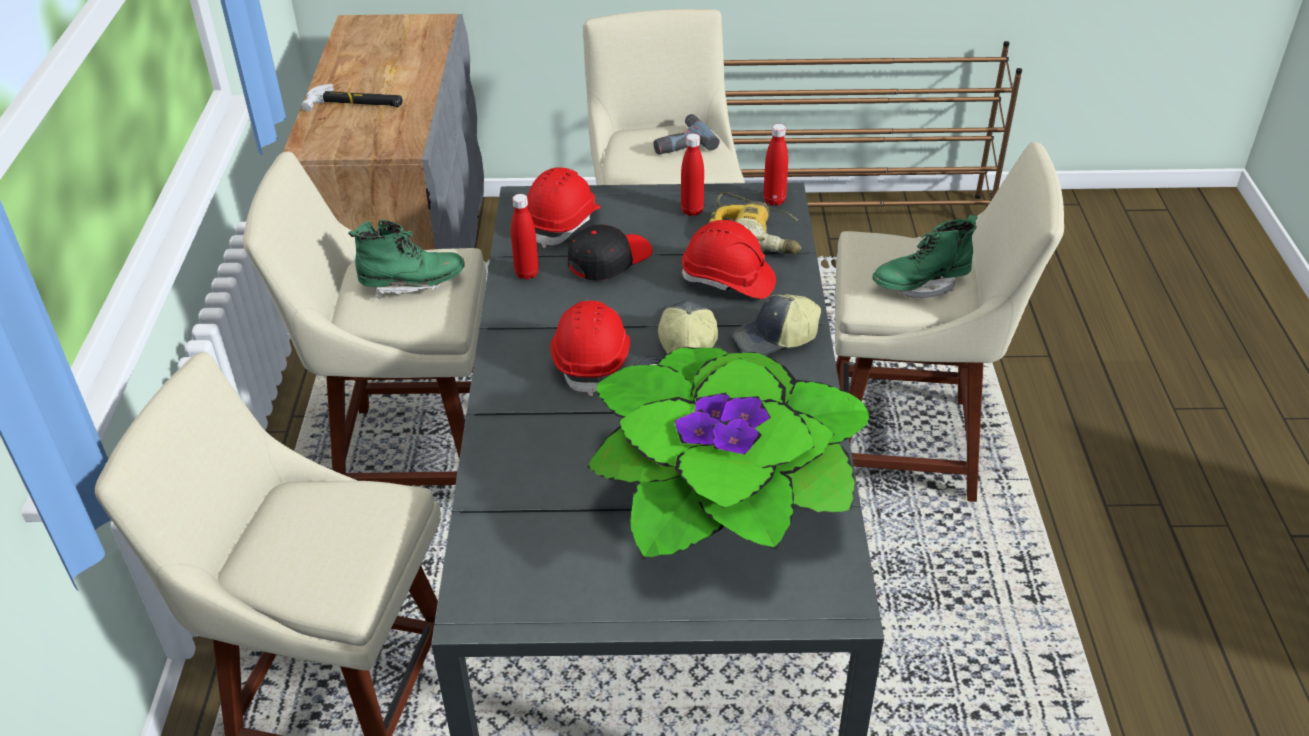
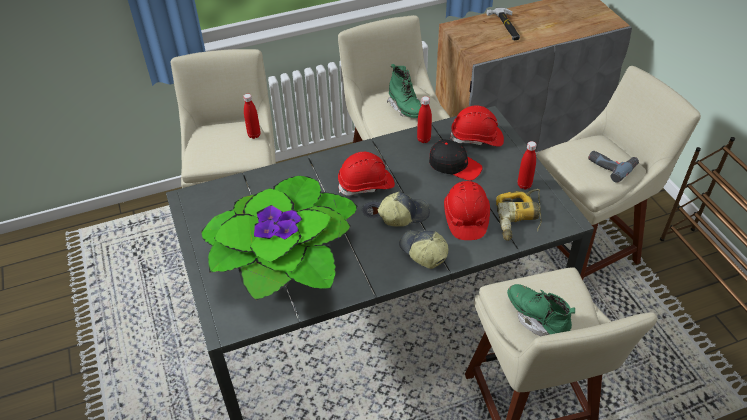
camera: 70 degrees right, 5 degrees up
(774, 200) = (561, 218): red bottle -> red bottle (254, 135)

